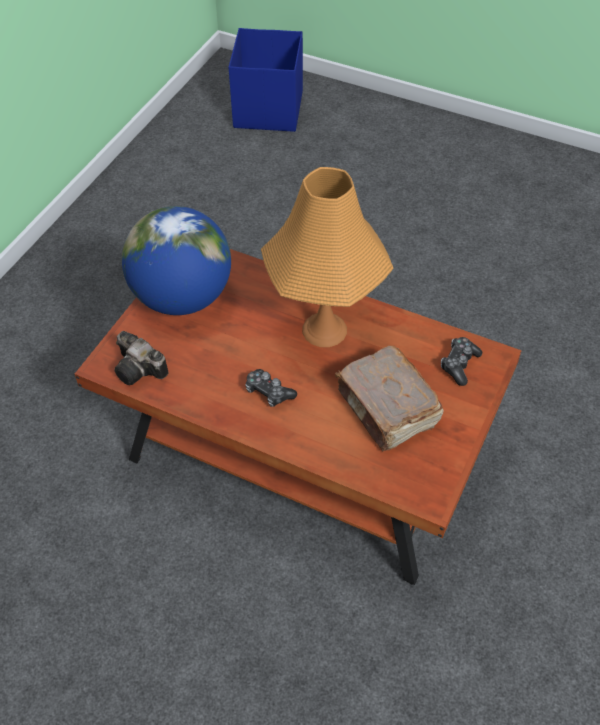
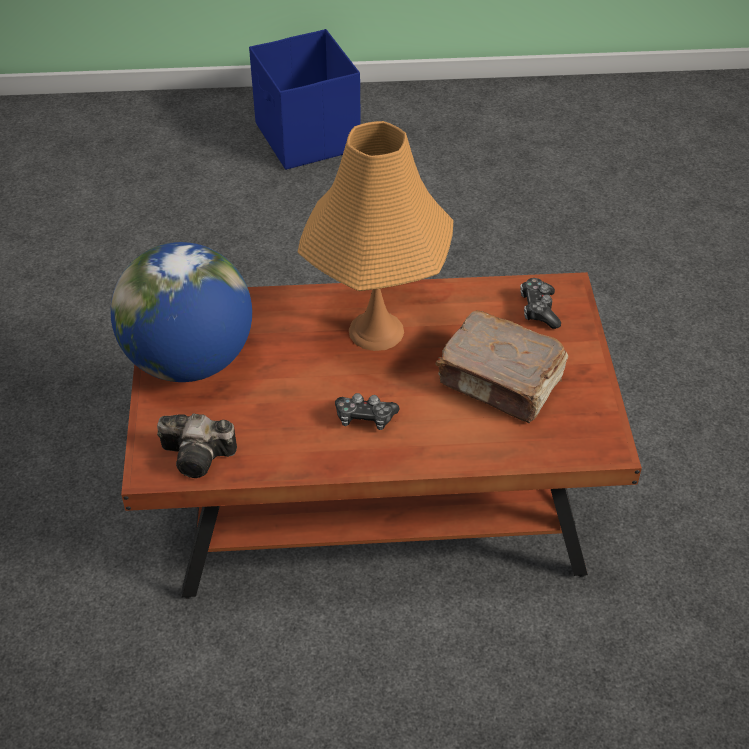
camera: 30 degrees left, 5 degrees down
(267, 111) = (76, 150): blue storage box -> blue storage box (307, 138)

